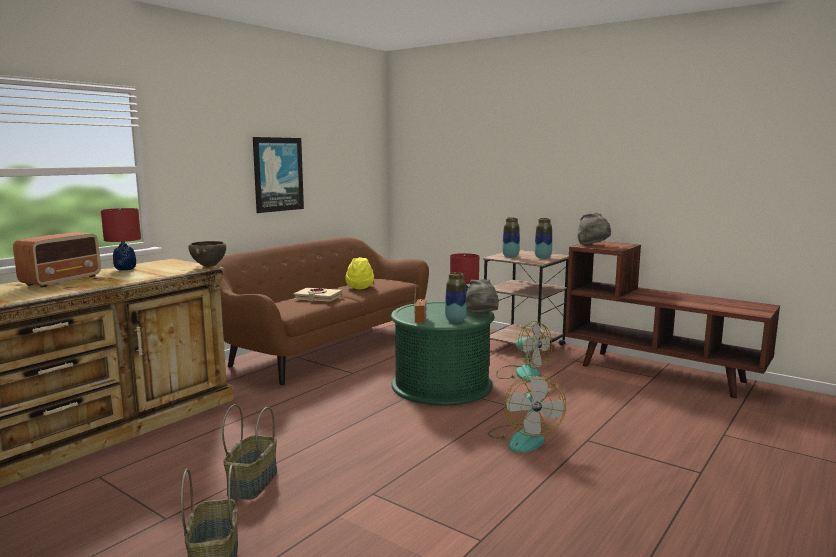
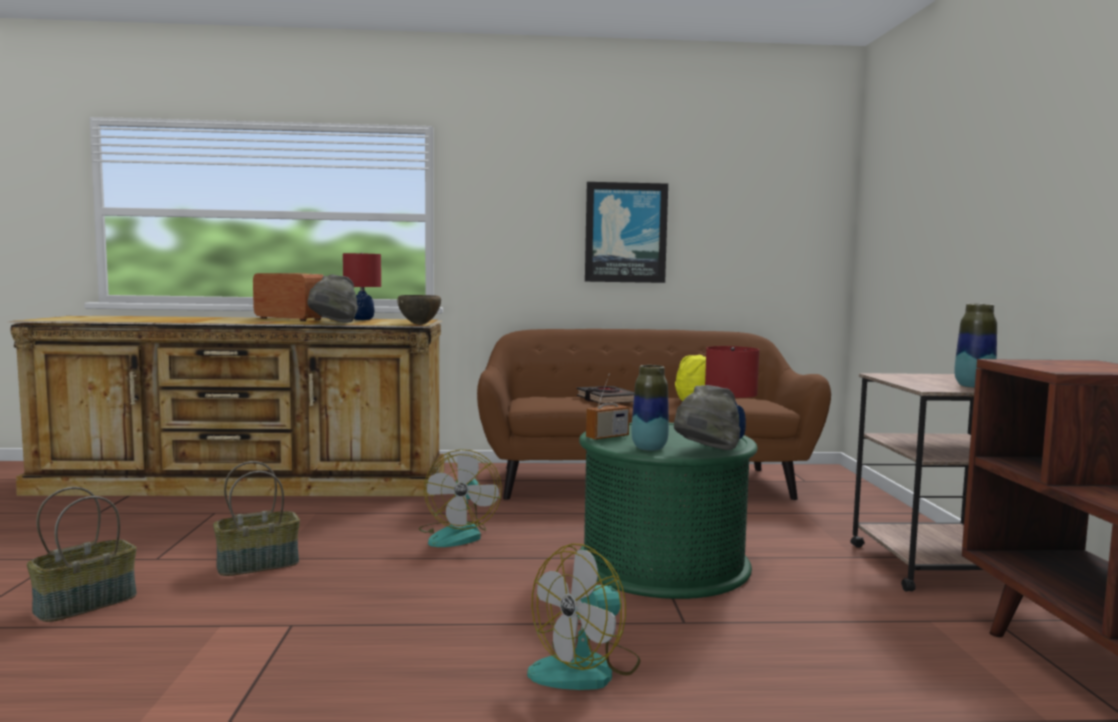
camera: 50 degrees right, 5 degrees down
(62, 280) = (289, 319): radio -> radio turned 135 degrees counterclockwise
(318, 298) = (607, 400): beige book -> black book
(510, 257) = (914, 378): vase -> none
(521, 373) = (827, 597): fan -> fan (458, 534)
(593, 246) = (1042, 363): grey hat -> grey hat (333, 323)

